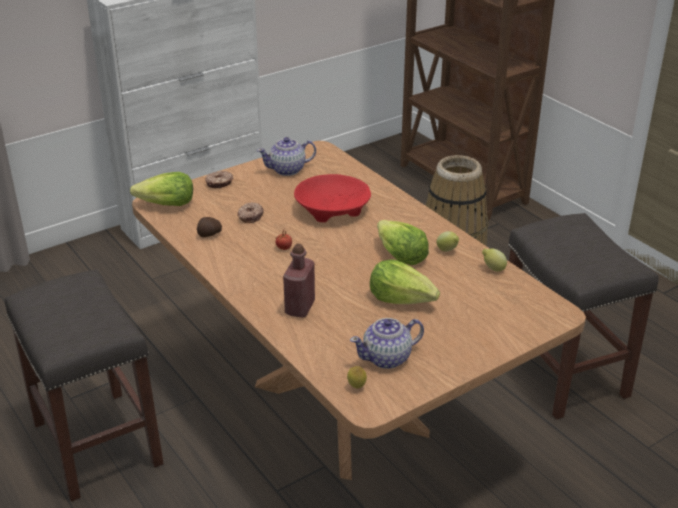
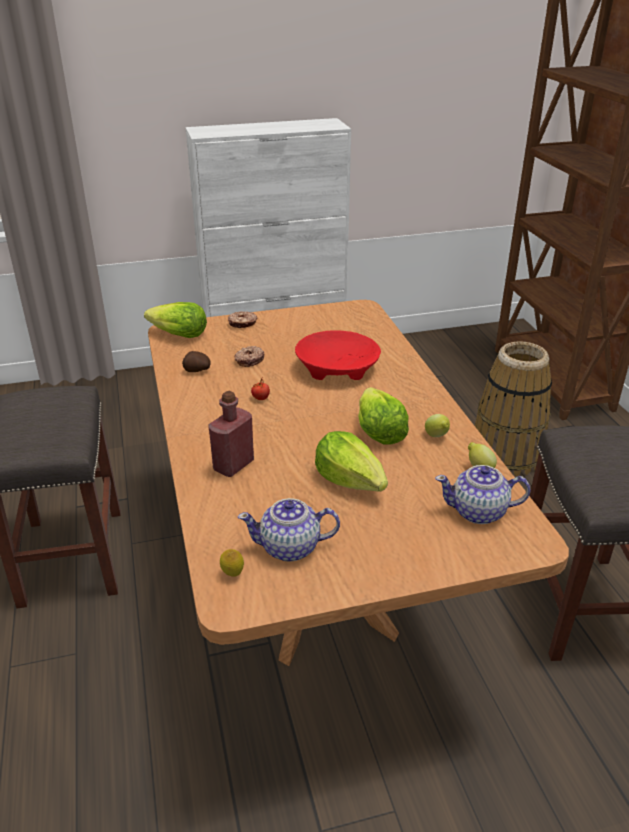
camera: 20 degrees right, 0 degrees up
(288, 170) = (317, 322): teapot -> teapot (479, 512)

